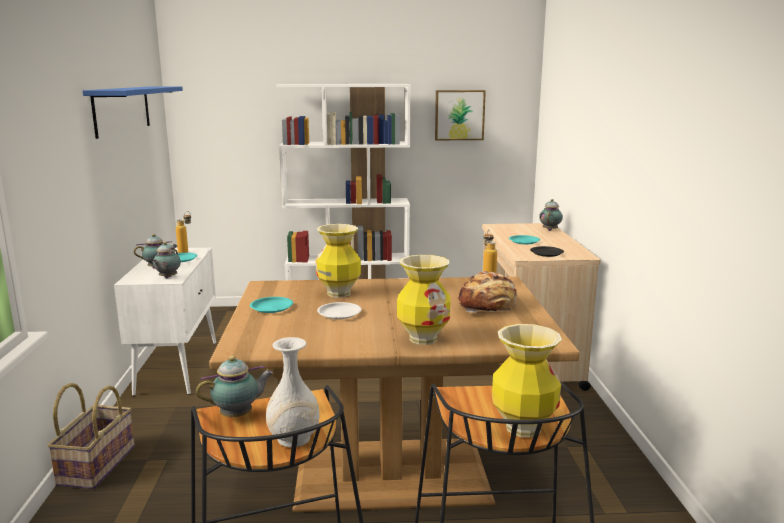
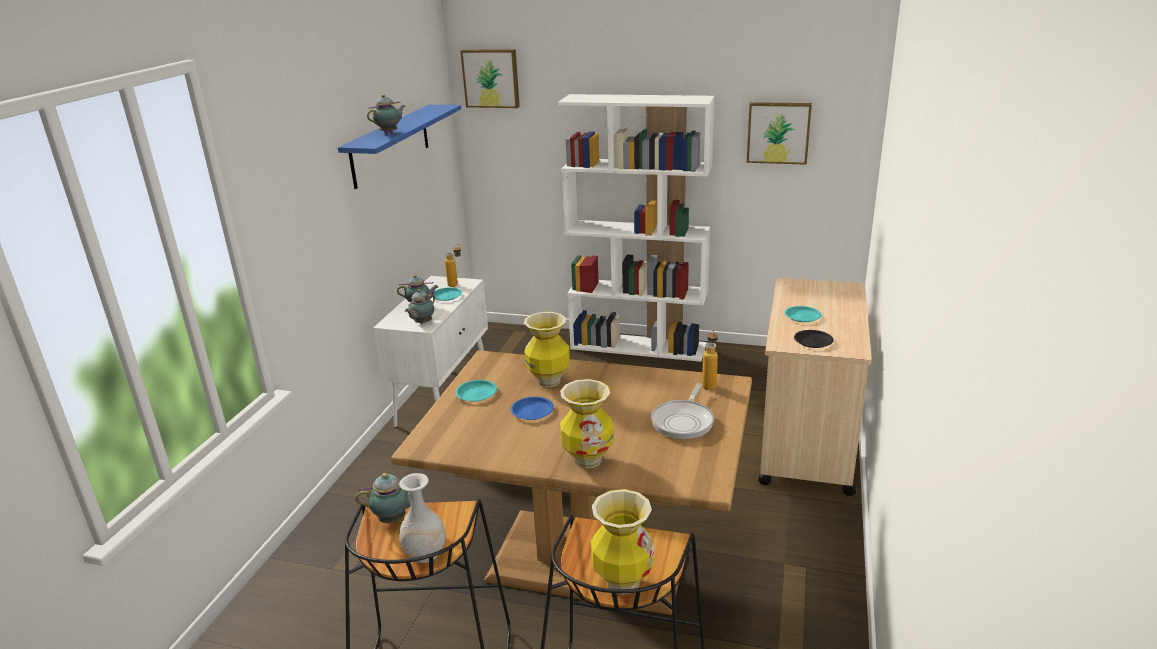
camera: 20 degrees right, 10 degrees up
(96, 465) = (343, 498): basket -> none
(204, 71) = (491, 78): none -> picture
(339, 313) = (532, 411): white plate -> blue plate
(488, 306) = (683, 421): bread -> frying pan
(550, 230) = (851, 297): teapot -> teapot (390, 133)

